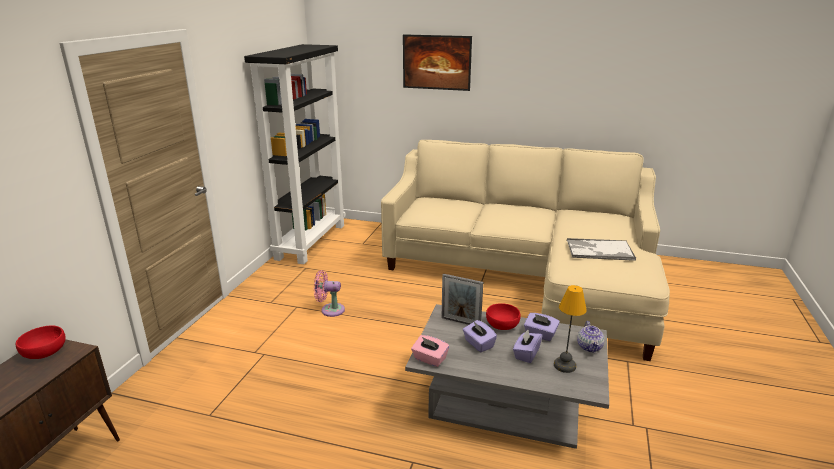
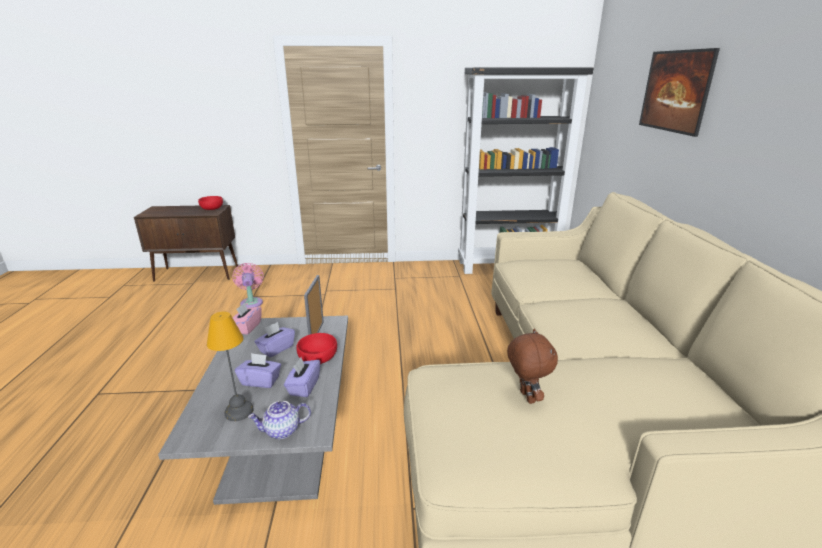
camera: 70 degrees right, 0 degrees up
(330, 310) = (400, 303): pink fan -> pink fan (251, 302)
(599, 250) = (525, 397): tray -> brown plush toy

